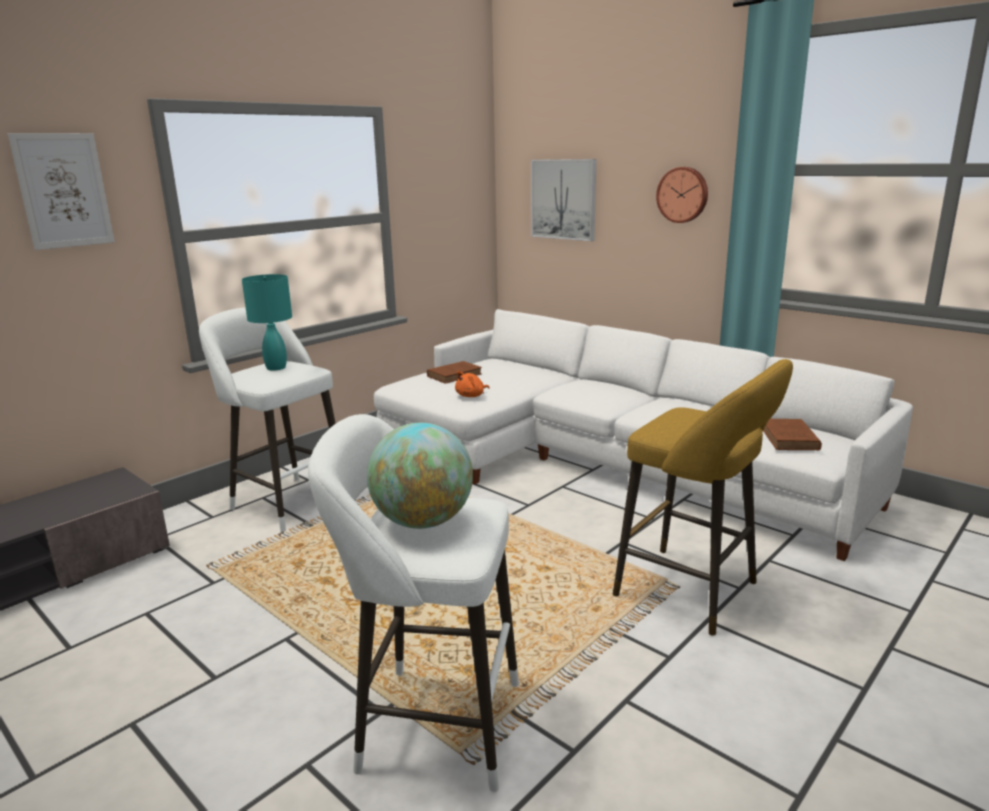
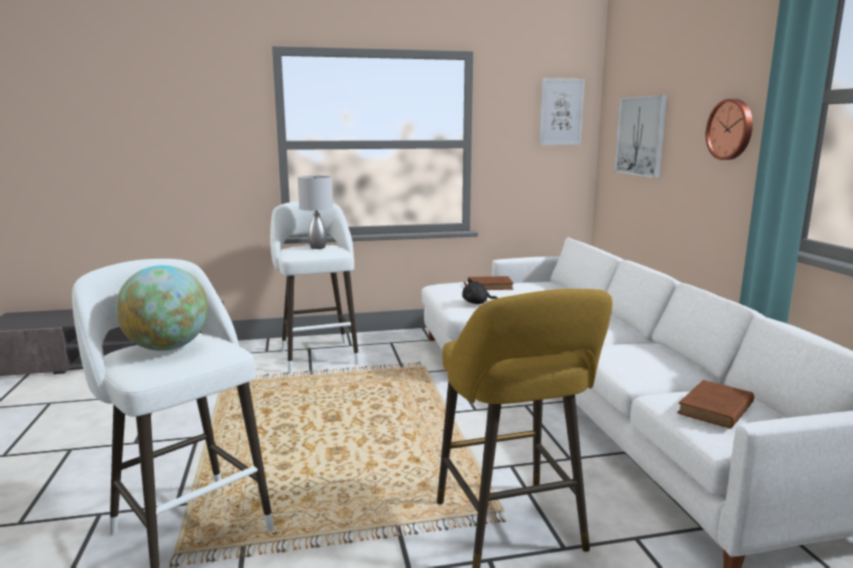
camera: 35 degrees right, 5 degrees down
(63, 191) = (207, 107): picture -> picture (561, 112)
(275, 368) = (317, 247): turquoise table lamp -> grey table lamp
(471, 396) = (477, 303): orange plush toy -> black plush toy

